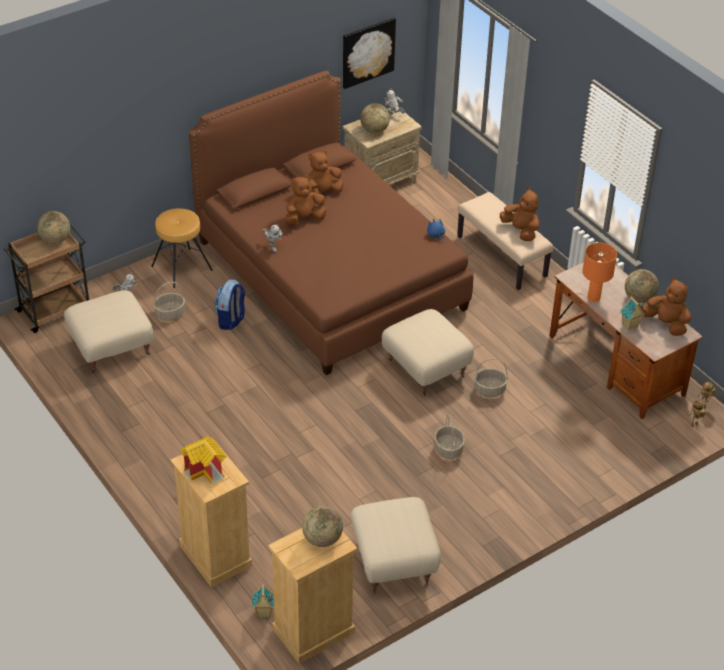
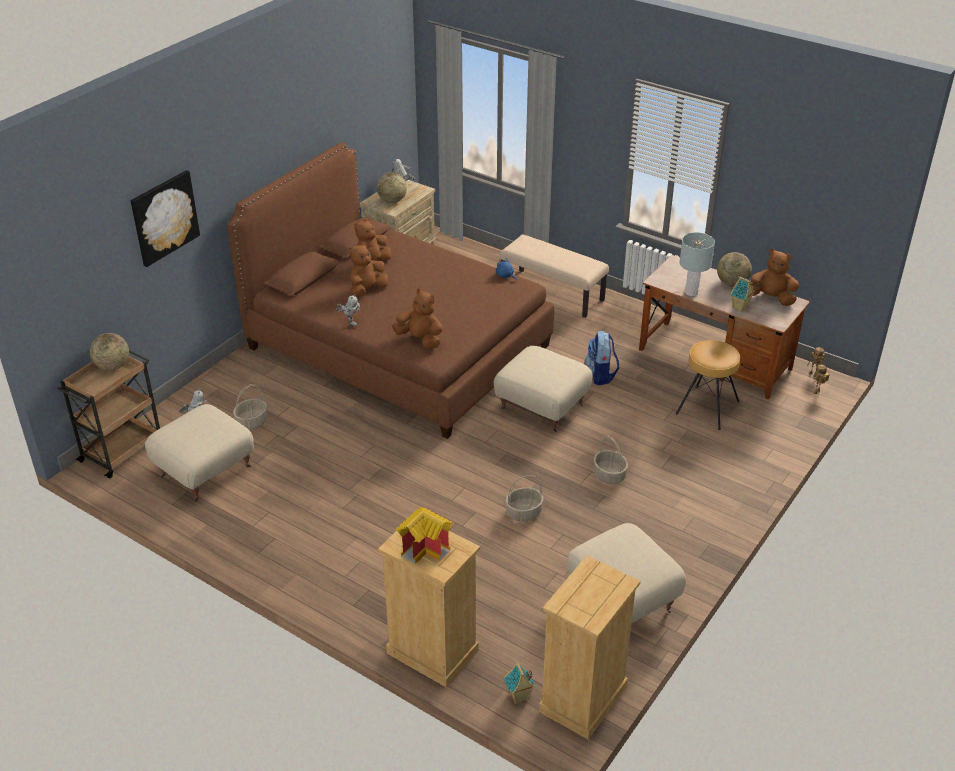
camera: 20 degrees left, 5 degrees down
(181, 267) = (241, 376): brown stool -> brown stool (707, 407)
(231, 320) = (320, 412): backpack -> backpack (600, 375)
(322, 539) = (597, 582): globe -> none
(367, 52) = (371, 121): picture -> picture (164, 217)
(489, 390) = (614, 411): basket -> basket (523, 513)
(520, 231) = (573, 259): brown plush toy -> brown plush toy (420, 339)
(594, 298) = (691, 292): orange table lamp -> grey table lamp

